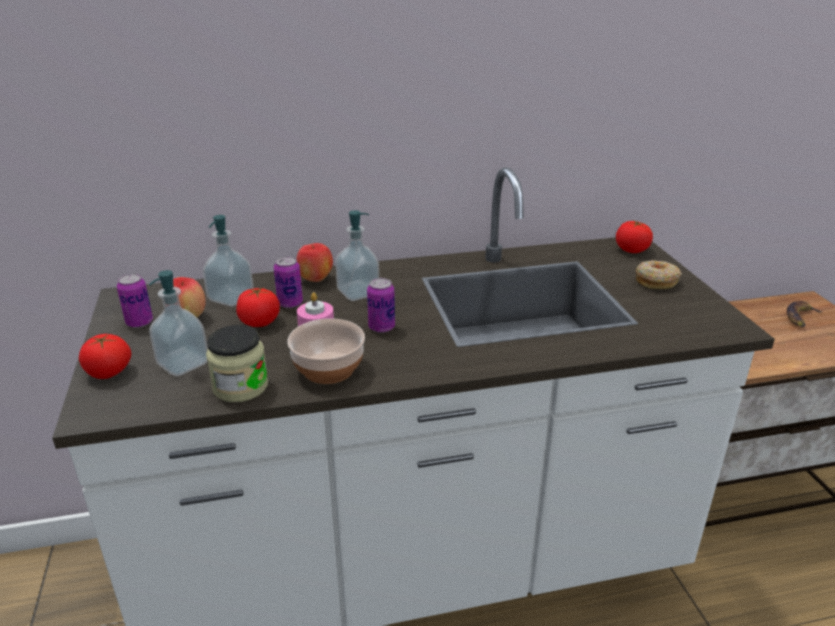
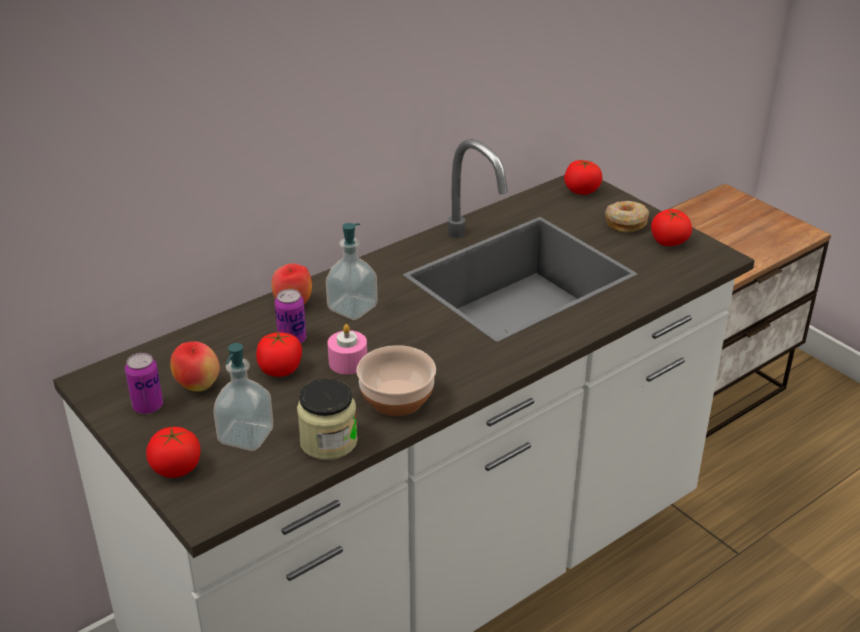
camera: 25 degrees left, 5 degrees up
(231, 298) = (221, 350): soap dispenser -> none
(381, 327) = (410, 341): can -> none
(689, 304) = (669, 242): none -> tomato
(801, 317) = (727, 217): banana -> none

